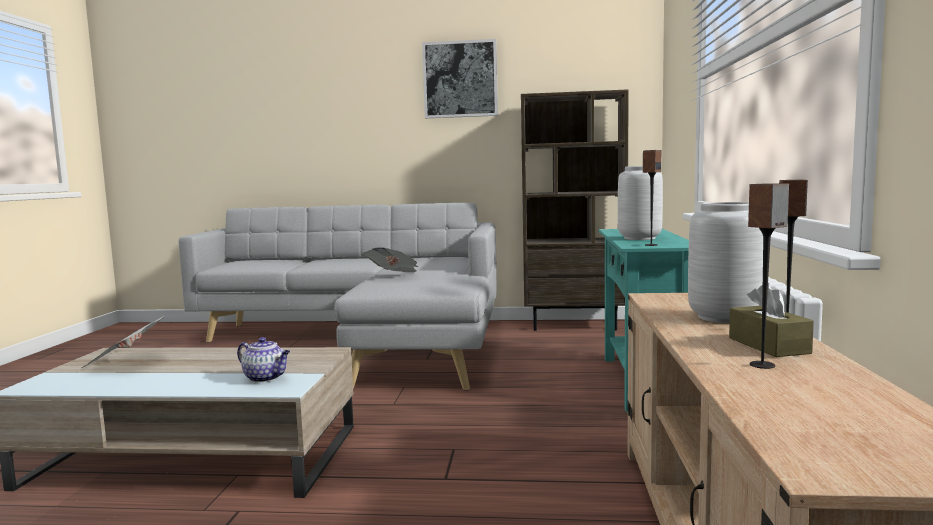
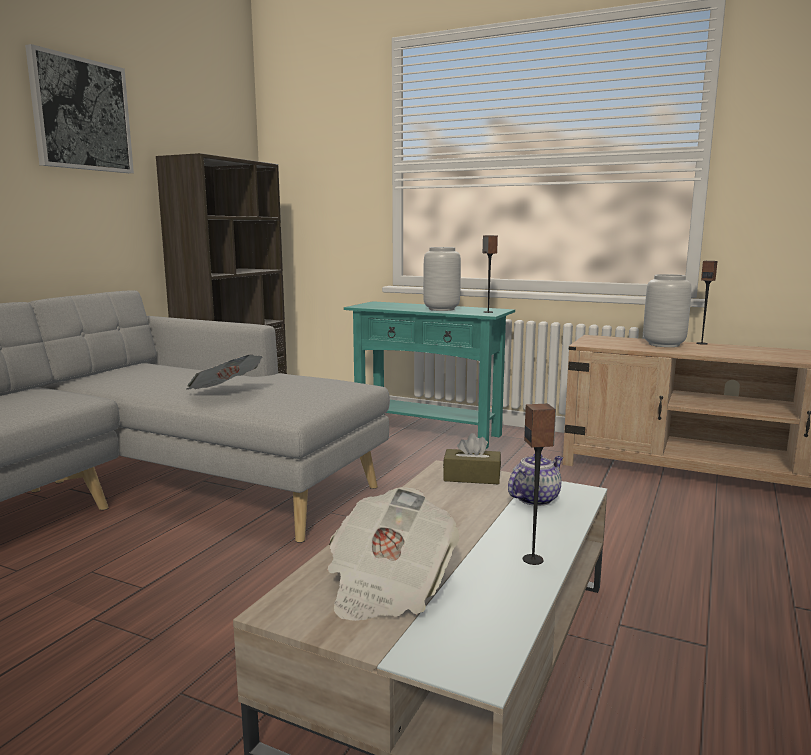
camera: 70 degrees left, 5 degrees up
(762, 365) = (775, 354): speaker -> speaker (533, 559)
(768, 345) = (734, 349): brown tissue box -> brown tissue box (472, 477)

